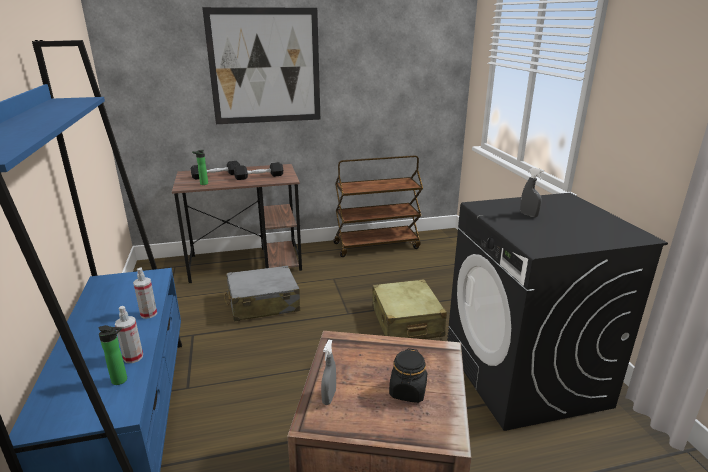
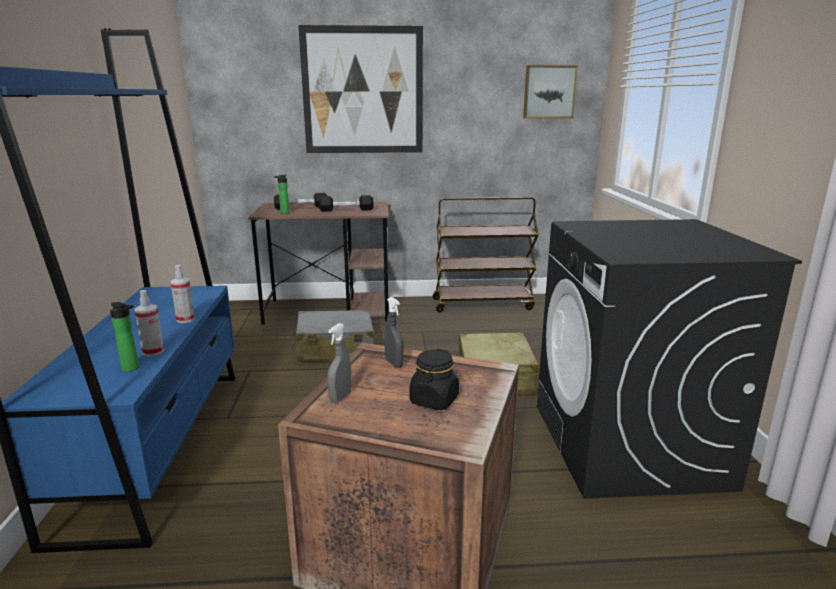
camera: 10 degrees right, 5 degrees down
(426, 64) = (549, 92): none -> picture
(528, 215) = (629, 233): grey spray bottle -> grey spray bottle (394, 363)

